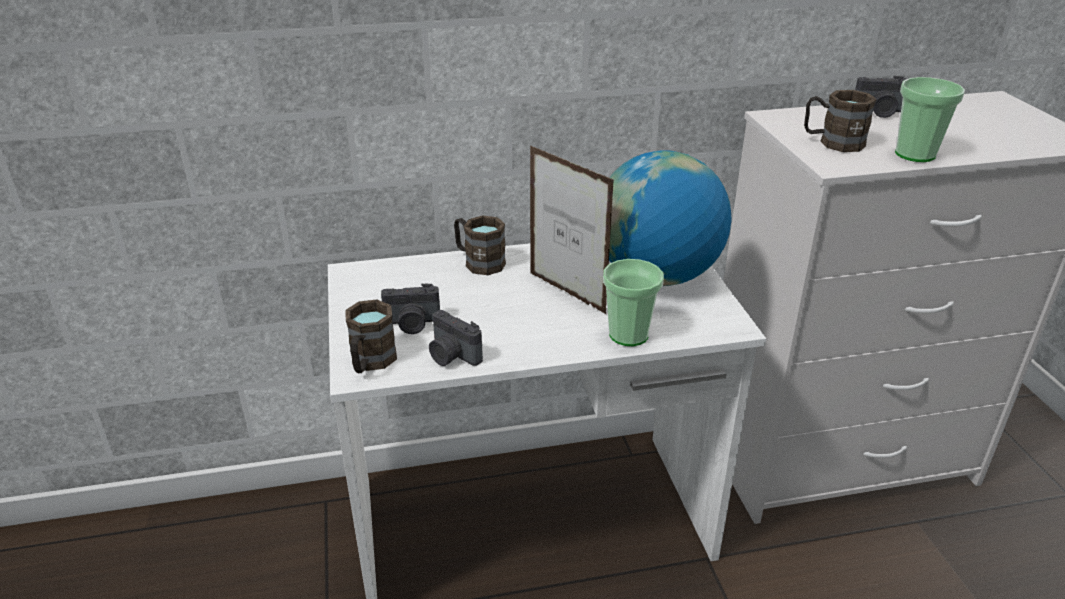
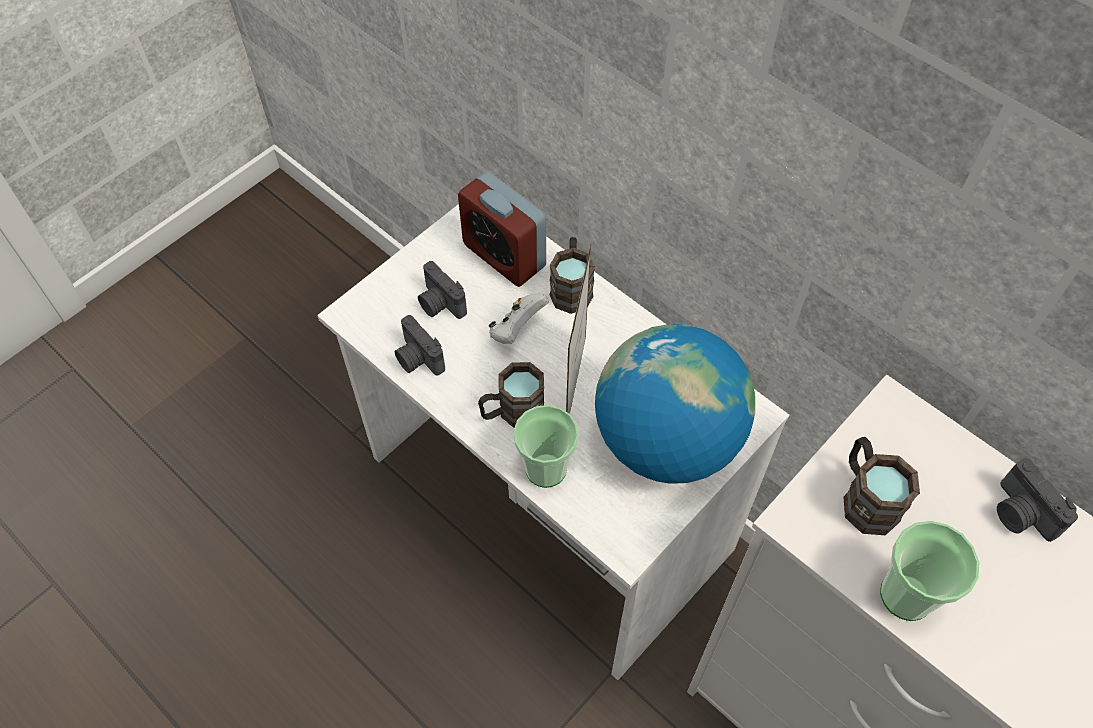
camera: 55 degrees right, 25 degrees up
(370, 362) = (370, 312): brown mug -> brown mug (512, 412)
(409, 278) = (504, 256): none -> alarm clock
(452, 356) = (417, 359): camera -> camera turned 45 degrees counterclockwise
(485, 298) = (517, 329): none -> white game controller

